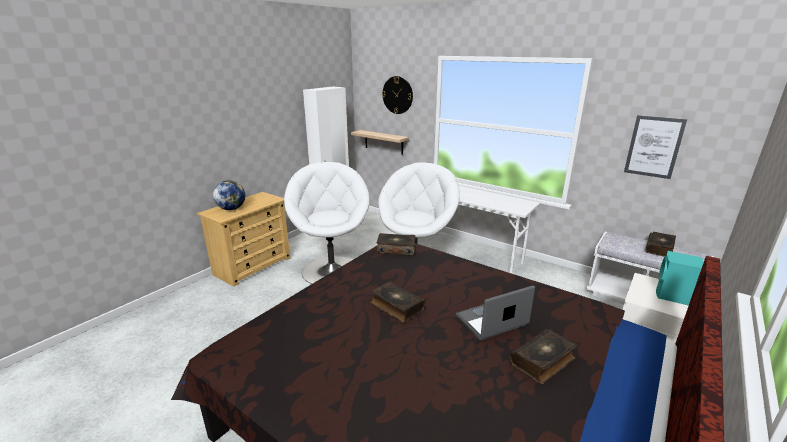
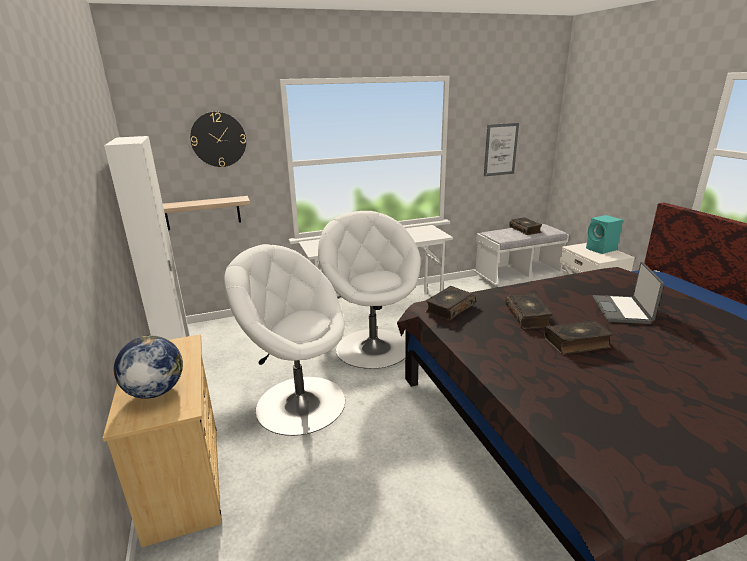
camera: 55 degrees left, 0 degrees up
(543, 361) = (685, 311): book -> book (528, 316)

